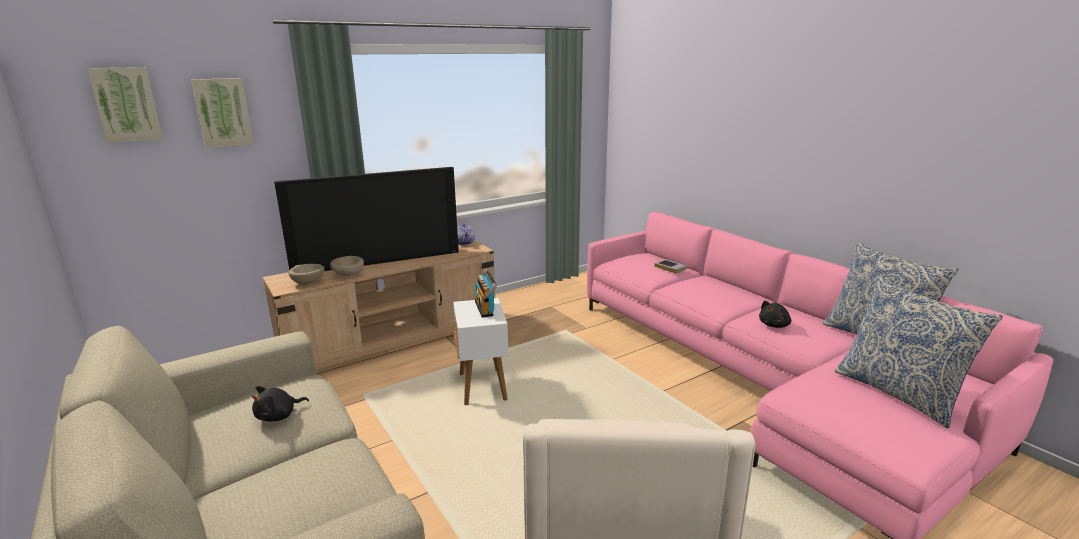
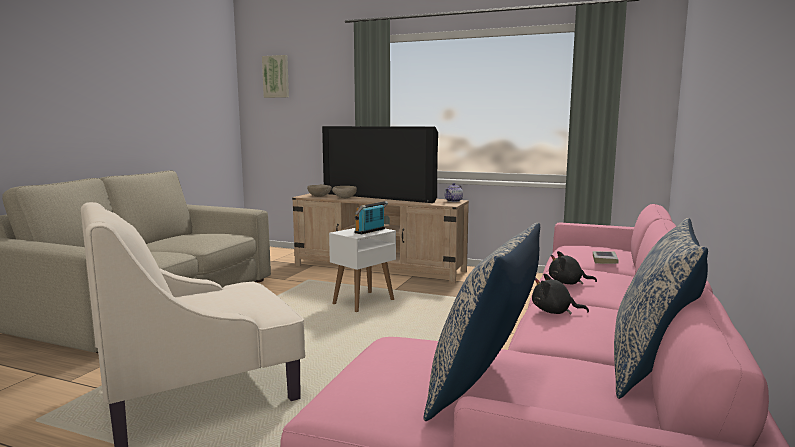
camera: 55 degrees right, 10 degrees down
(223, 112) = (319, 82): picture -> none
(279, 416) = (193, 237): black plush toy -> black plush toy (568, 283)

